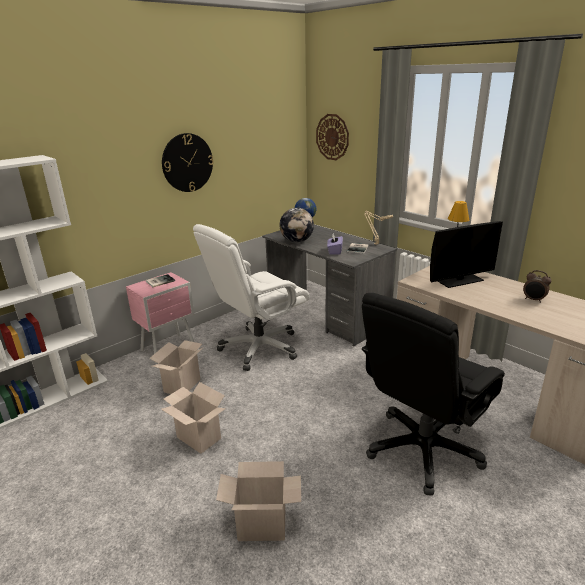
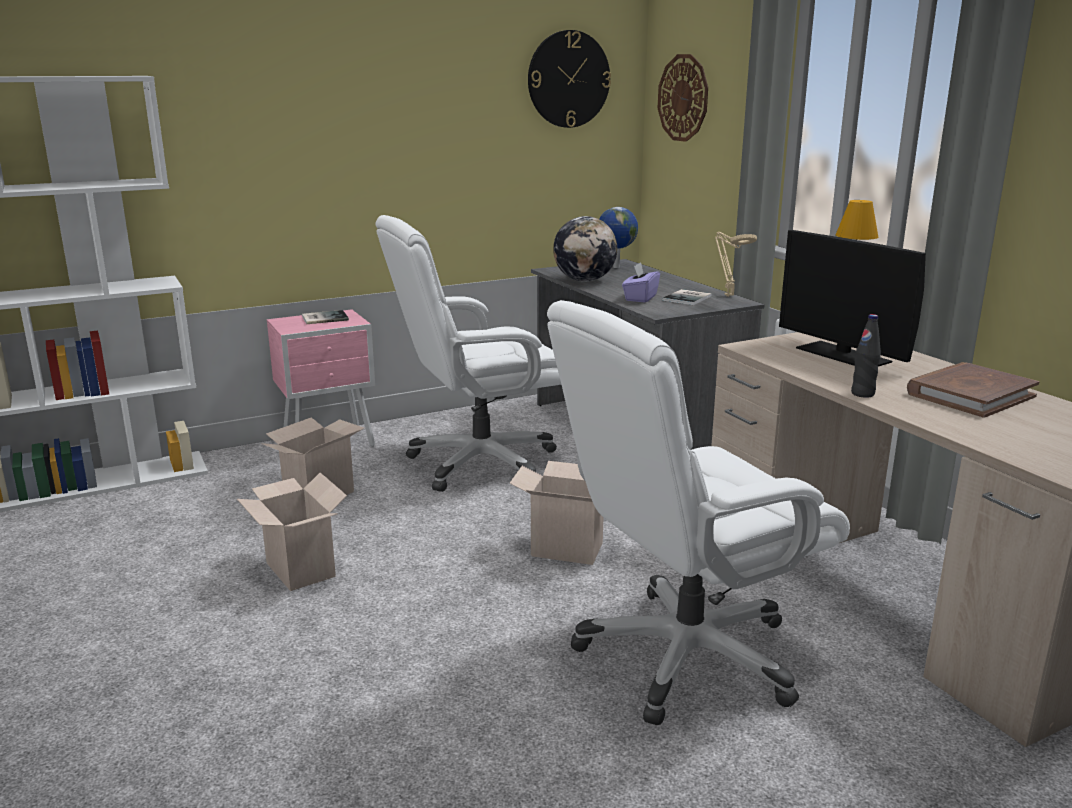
camera: 15 degrees right, 5 degrees down
(187, 163) = (399, 120): wall clock -> wall clock (568, 79)
(263, 524) = (329, 705): cardboard box -> cardboard box (569, 549)
(423, 450) = (686, 656): black office chair -> white office chair
(460, 280) = (842, 355): monitor -> monitor turned 60 degrees clockwise
(488, 306) = (862, 394): none -> black bottle
(533, 300) = (970, 395): alarm clock -> brown book

